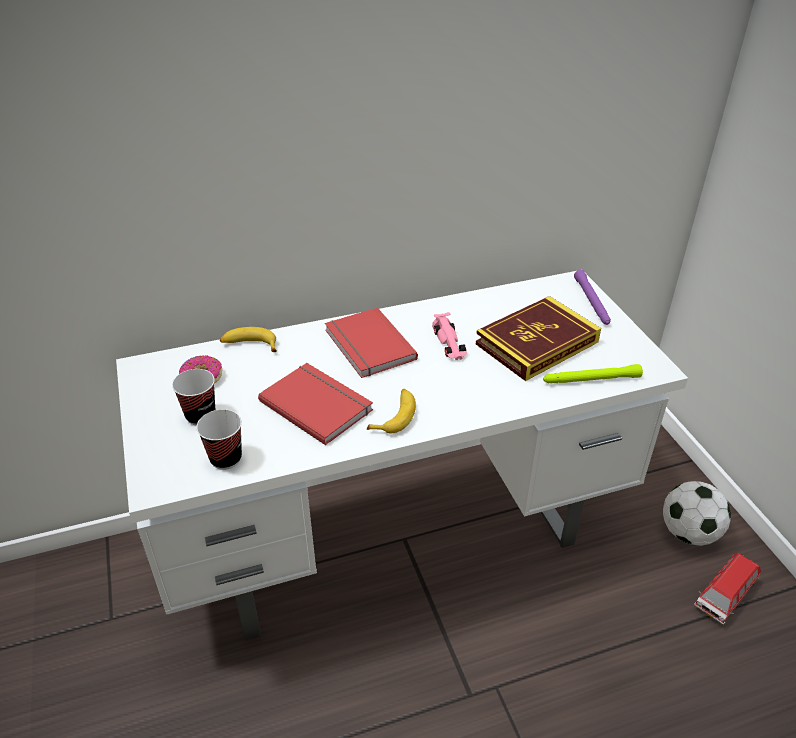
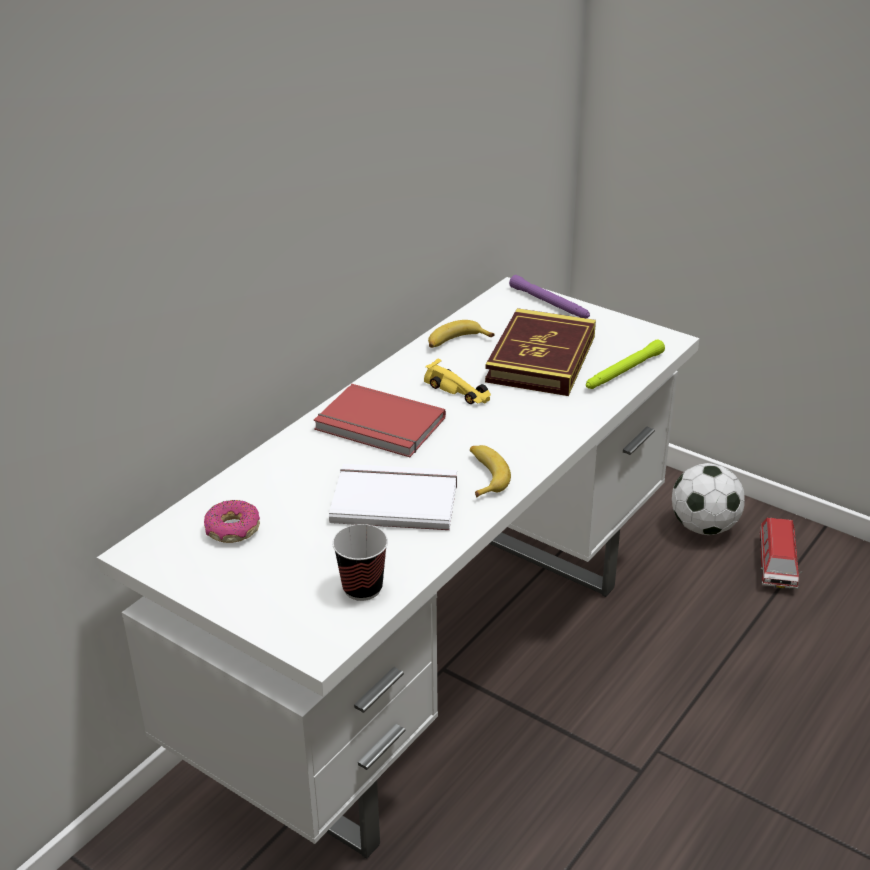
camera: 35 degrees left, 5 degrees down
(200, 416) = (281, 564): cup -> none
(249, 345) = (246, 477): banana -> banana (456, 342)
(317, 404) = (394, 499): red book -> white book
(449, 343) = (458, 391): pink toy car -> yellow toy car

